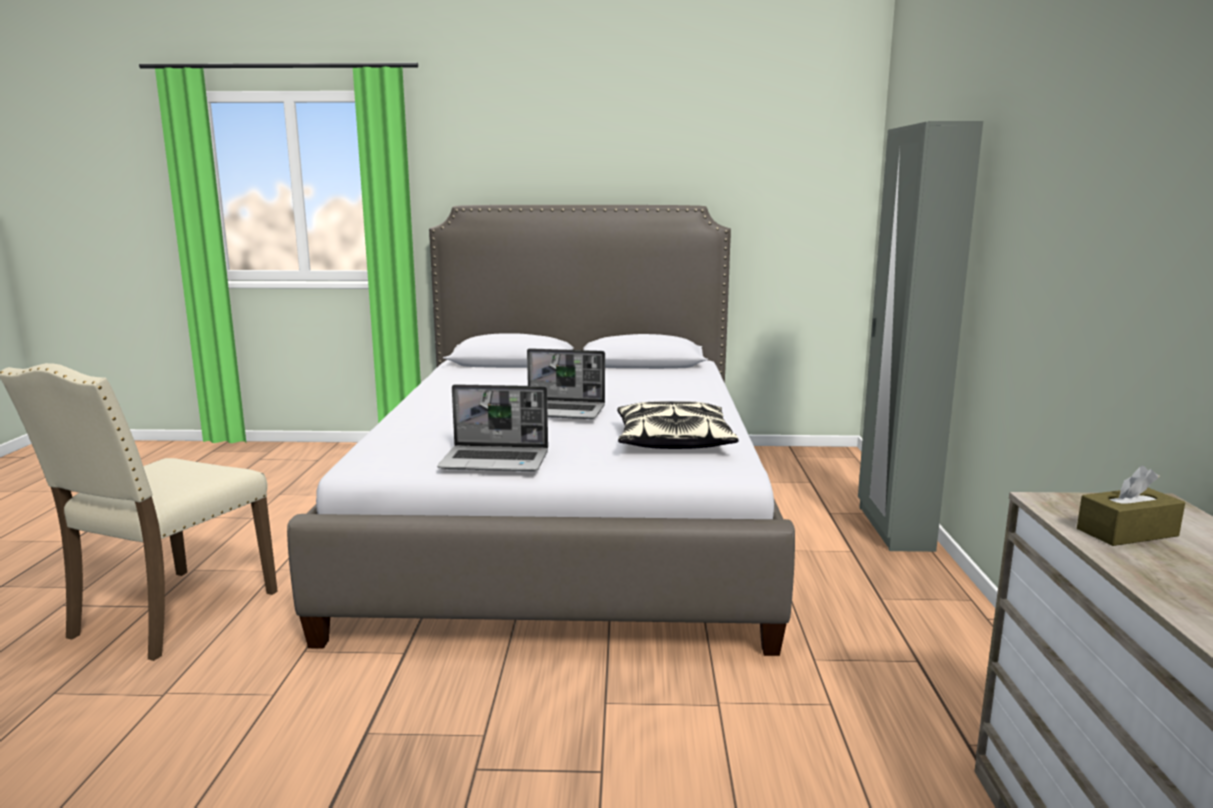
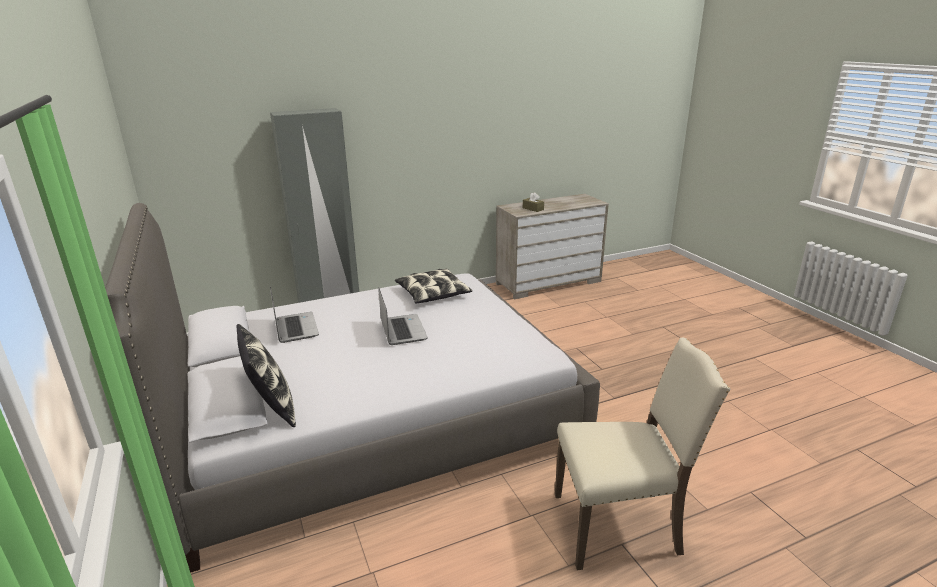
camera: 115 degrees left, 10 degrees up
(480, 370) = (272, 408): none -> pillow
(496, 461) = (507, 322): laptop -> laptop (295, 328)

